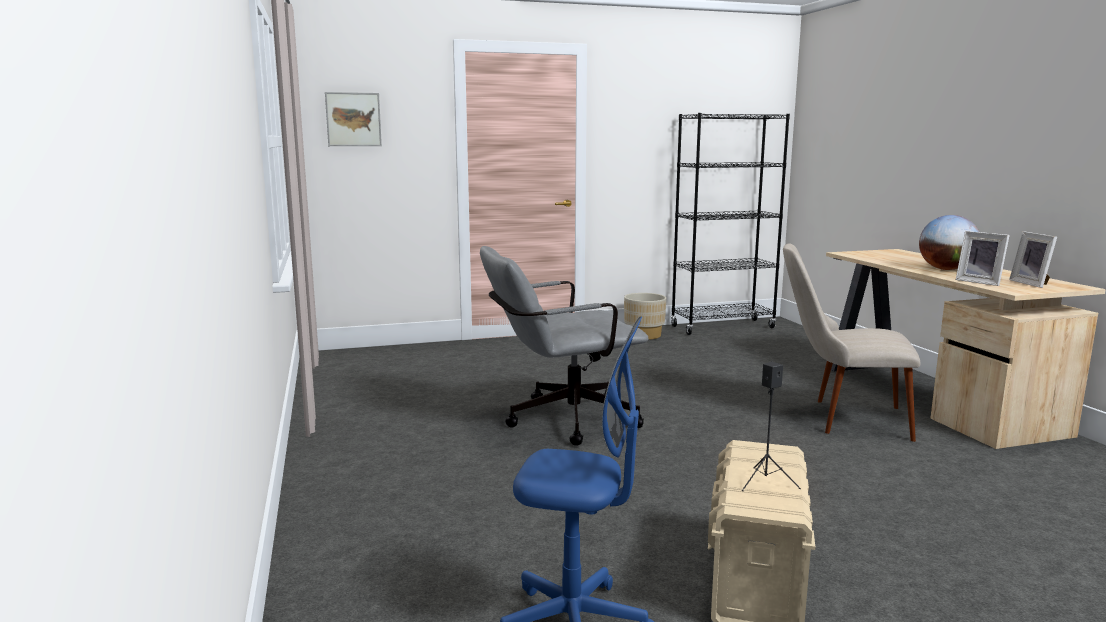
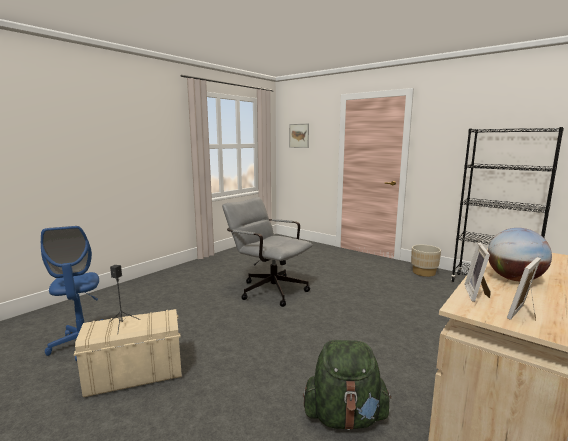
camera: 55 degrees right, 0 degrees up
(841, 418) = (386, 360): beige chair -> none
(938, 467) = (345, 417): none -> green backpack

